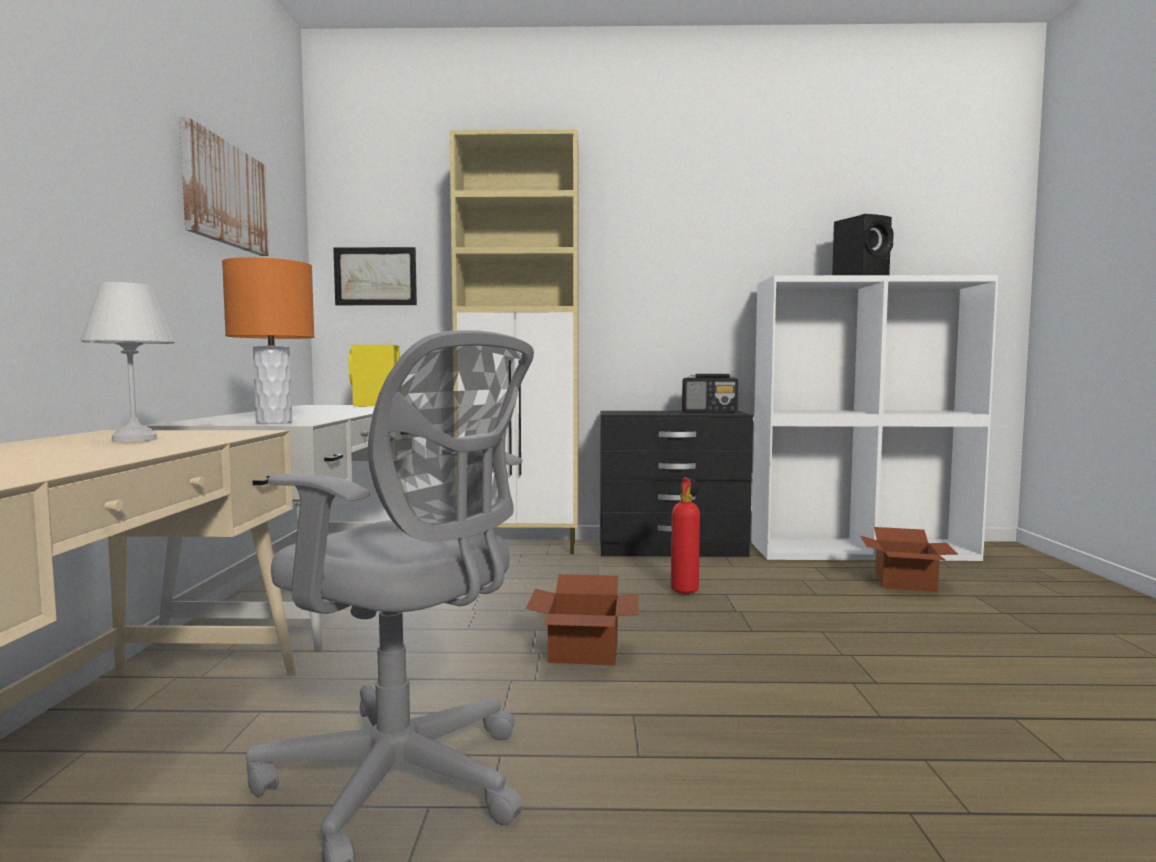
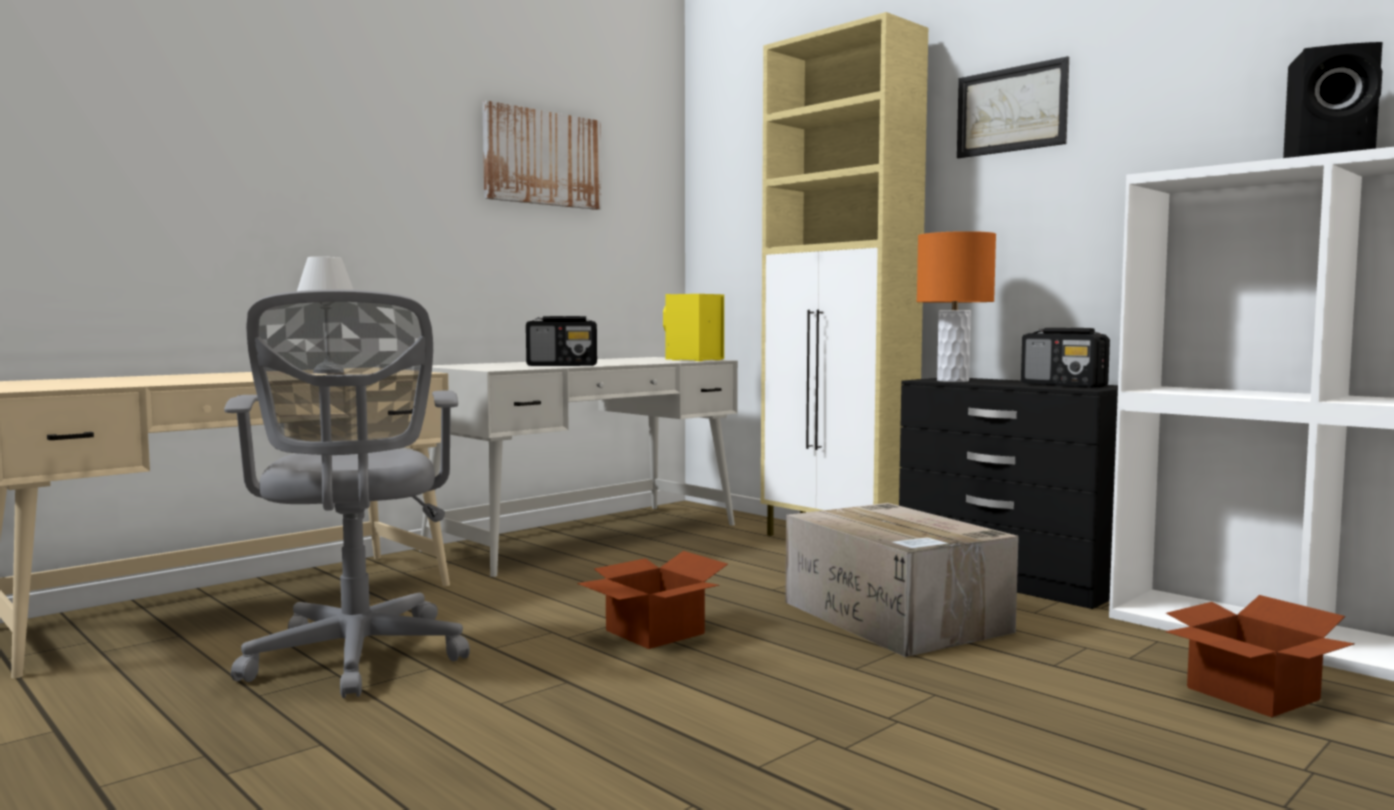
camera: 45 degrees right, 0 degrees up
(274, 422) = (487, 368): orange table lamp -> orange table lamp (952, 381)
(321, 416) = (562, 365): none -> radio
(375, 276) = (734, 217): picture -> picture (1011, 110)
(685, 590) = (897, 617): fire extinguisher -> cardboard box

